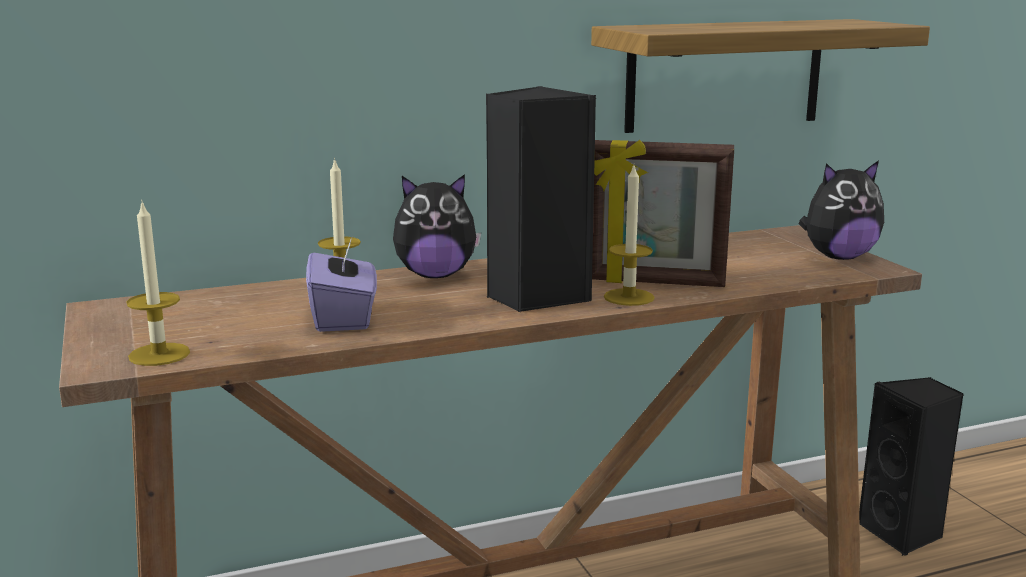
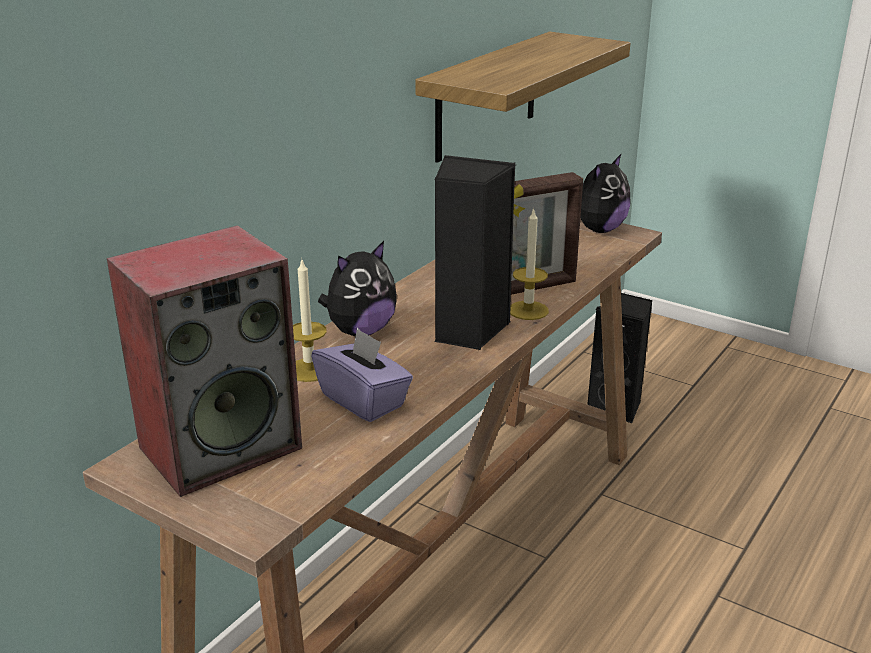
camera: 35 degrees left, 10 degrees up
(159, 354) = (281, 494): candle -> none
(180, 314) = (221, 446): none -> speaker

